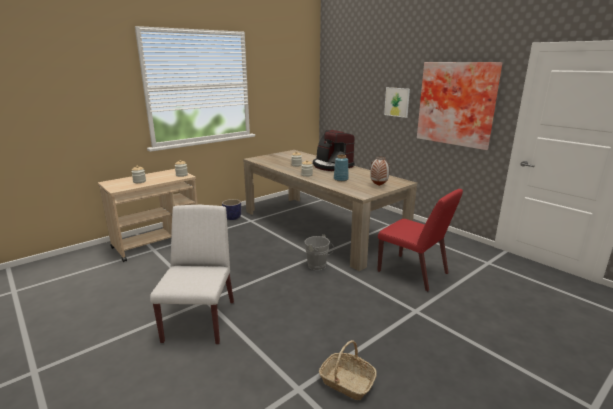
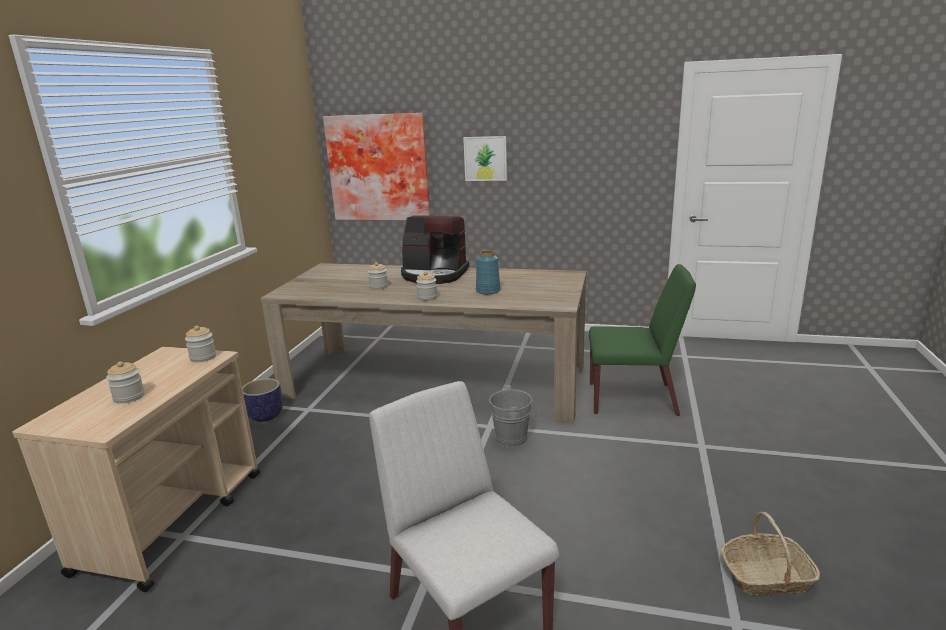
camera: 35 degrees left, 0 degrees up
(378, 185) = (553, 287): vase -> none
(413, 272) = (633, 398): red chair -> green chair
(457, 104) = (587, 151): picture -> picture (379, 168)

